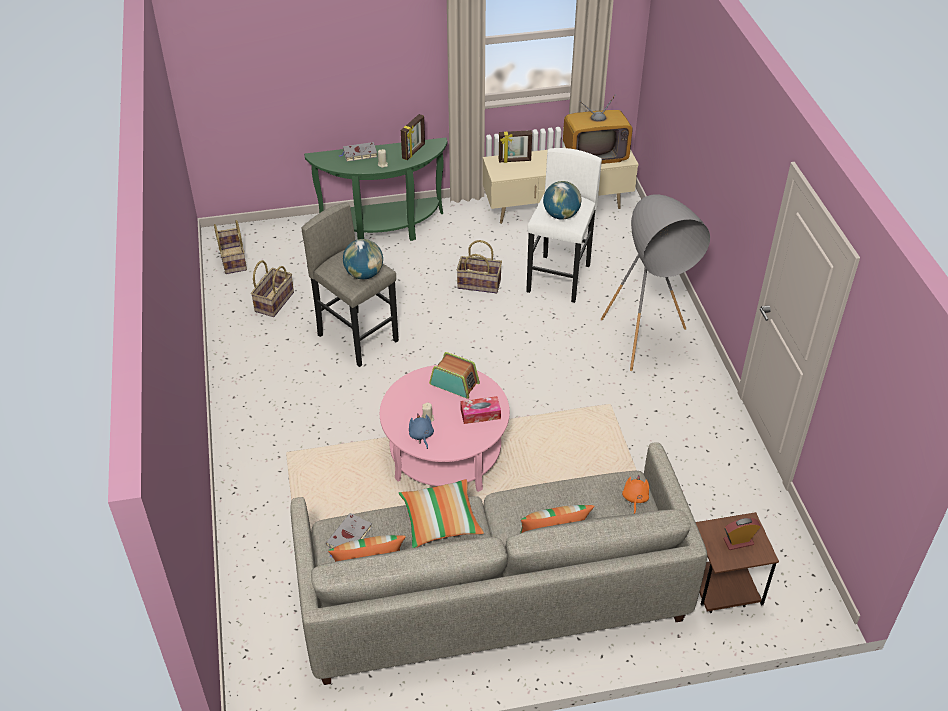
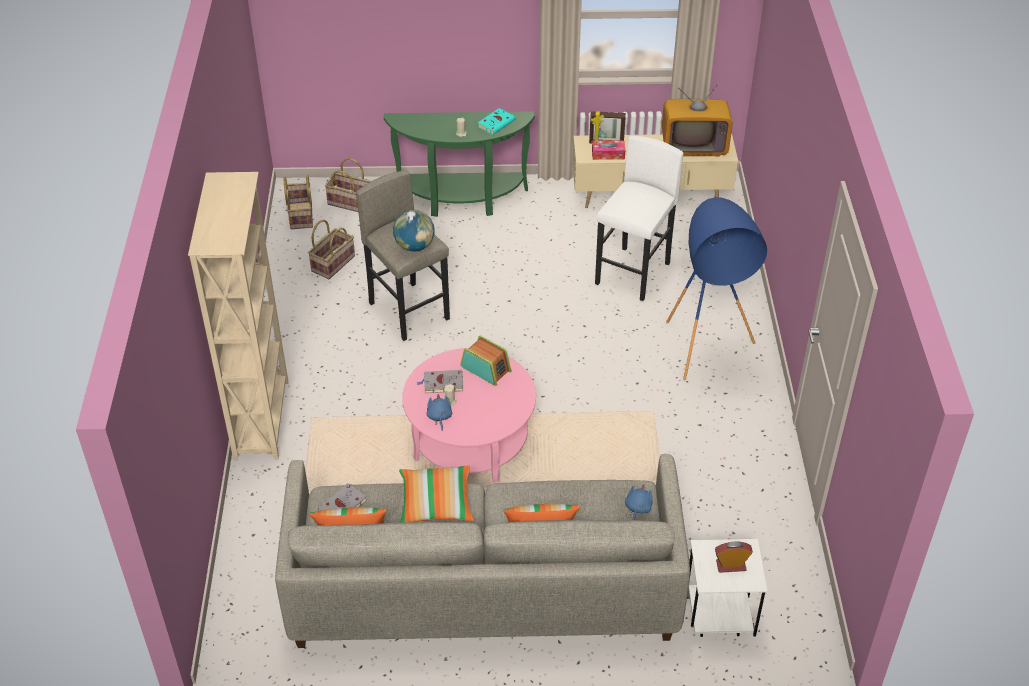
camera: 10 degrees right, 0 degrees up
(238, 460) = (263, 419): none -> beige bookcase
(359, 154) = (439, 120): grey book -> grey book (442, 383)
(414, 151) = (497, 123): picture frame -> turquoise book
(479, 283) = (548, 269): basket -> basket (351, 202)
(480, 414) = (504, 403): tissue box -> tissue box (608, 154)
(561, 215) = (633, 207): globe -> none
(634, 499) = (637, 508): orange plush toy -> blue plush toy
(644, 350) = (704, 360): grey floor lamp -> blue floor lamp
(721, 594) = (718, 620): brown side table -> white side table

